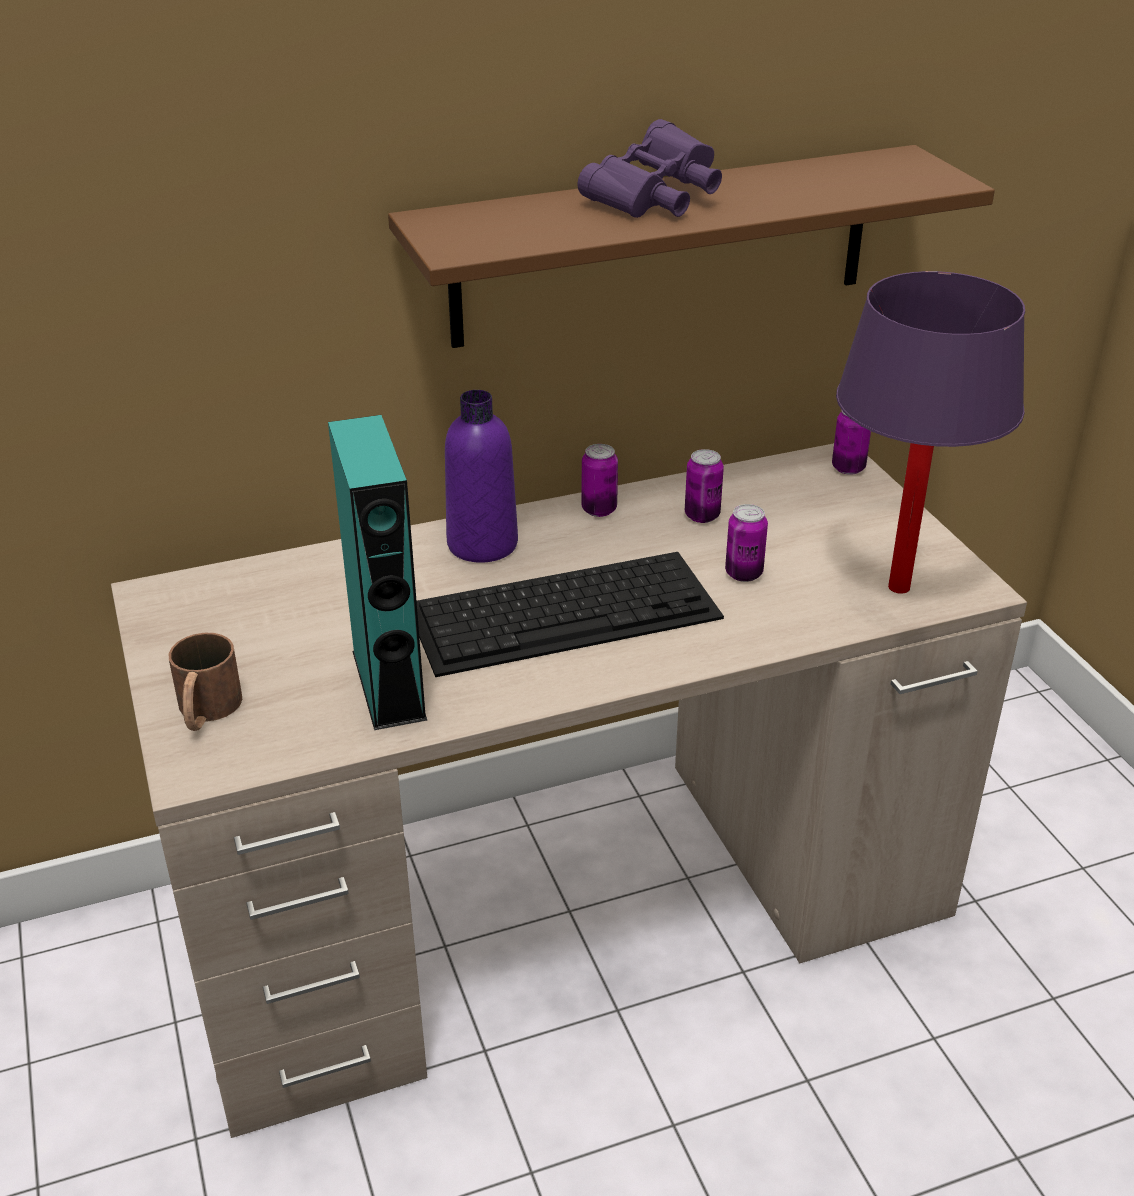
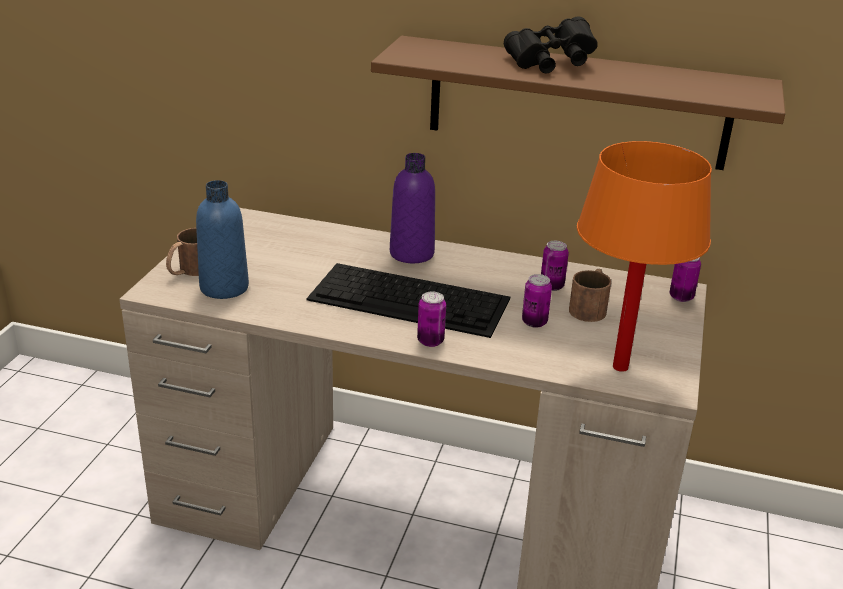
camera: 35 degrees right, 5 degrees down
(294, 714) = (224, 287): none -> blue bottle
(388, 684) = (281, 294): turquoise speaker -> none
(599, 510) = (496, 261): can -> can (430, 341)
(655, 200) = (550, 64): purple binoculars -> black binoculars
(776, 524) = (590, 307): none -> brown mug
(899, 587) = (620, 367): purple table lamp -> orange table lamp

